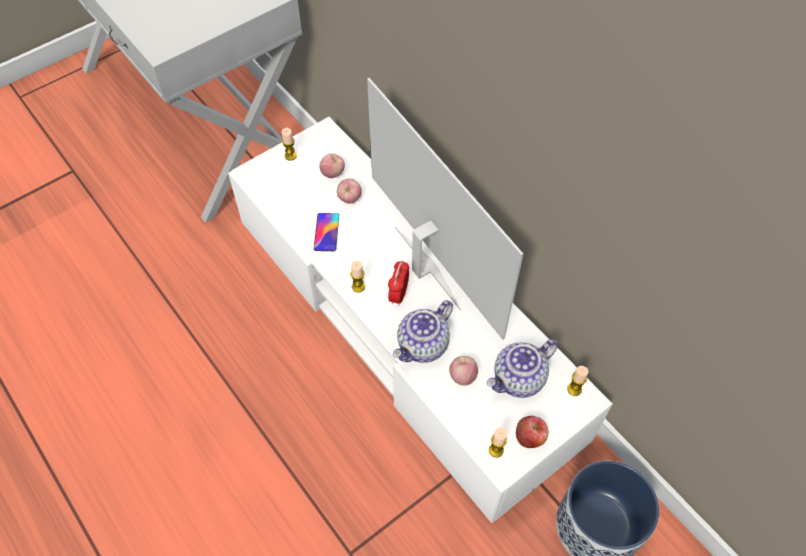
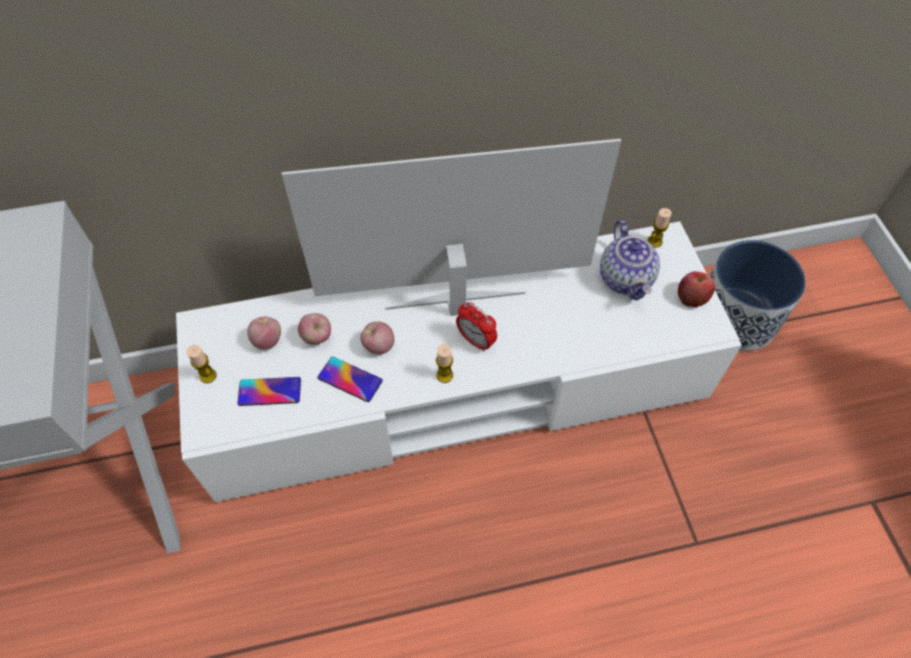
camera: 65 degrees left, 0 degrees up
(295, 193) = (269, 391): none -> phone
(423, 346) = (551, 343): teapot -> none
(462, 376) = (603, 323): apple -> apple (378, 346)
(496, 450) = (696, 330): candle -> none

